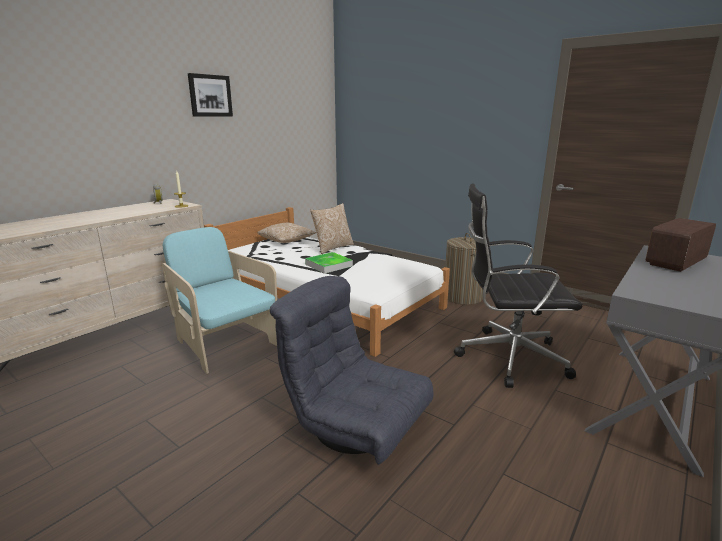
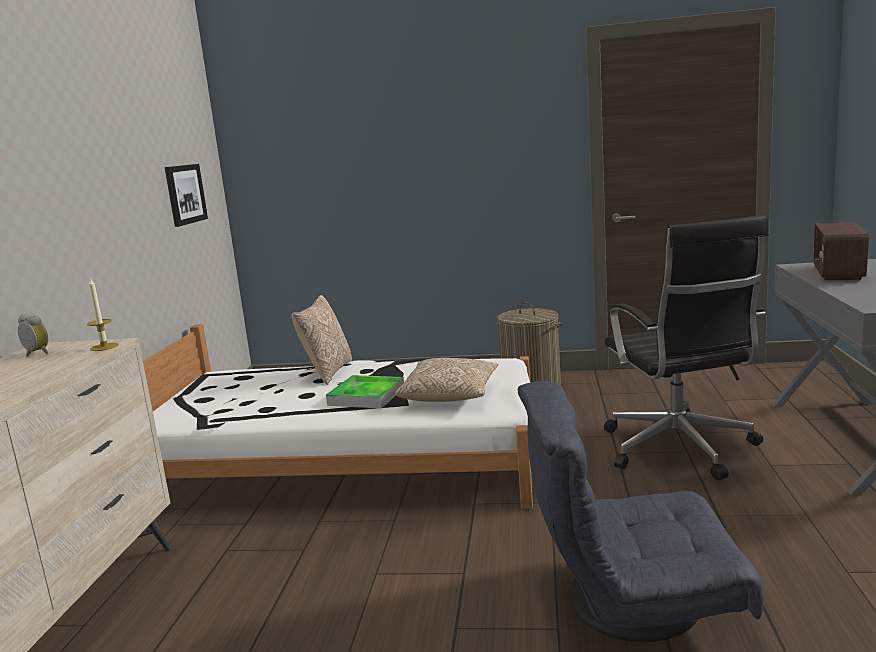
camera: 30 degrees left, 5 degrees down
(210, 95) = (64, 134): picture -> picture (185, 194)
(224, 344) = (275, 583): turquoise armchair -> none
(287, 241) = (229, 382): pillow -> pillow (449, 396)
(508, 357) = (679, 449): black office chair -> black office chair turned 75 degrees counterclockwise

